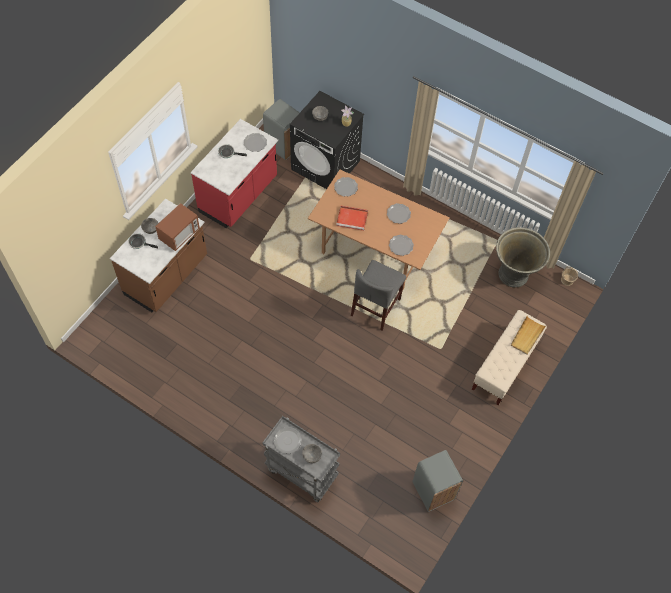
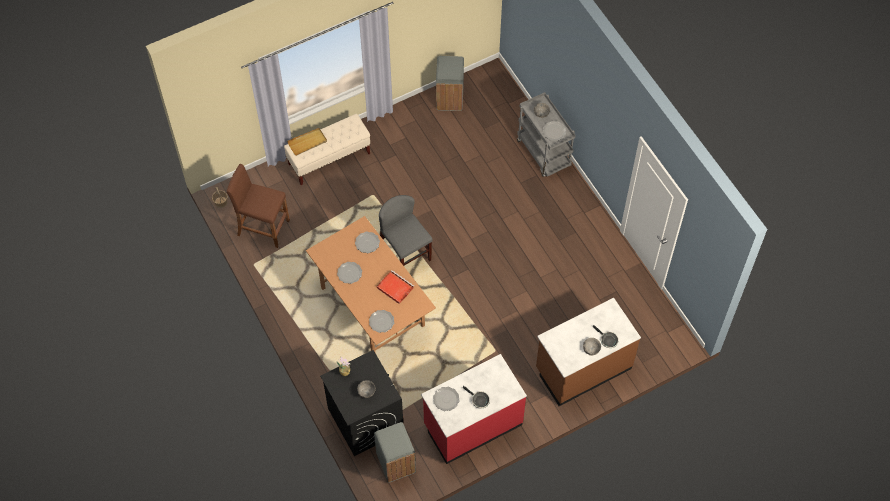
camera: 150 degrees left, 0 degrees up
(179, 234) = (566, 332): microwave -> none
(376, 307) = (405, 254): grey chair -> grey chair turned 90 degrees counterclockwise
(514, 274) = (263, 228): grey planter -> brown stool

